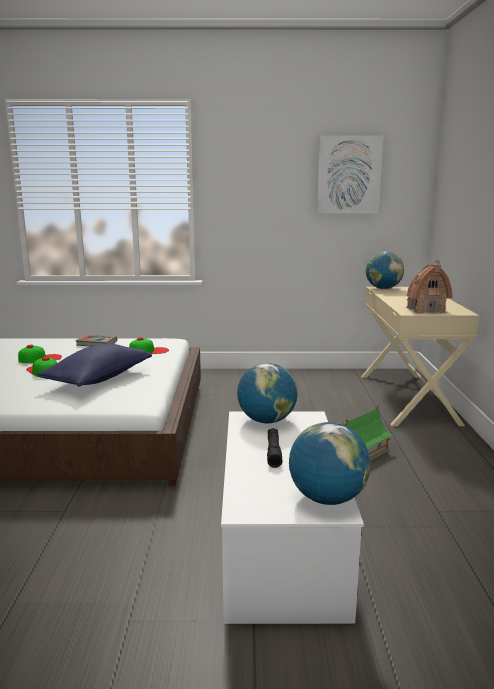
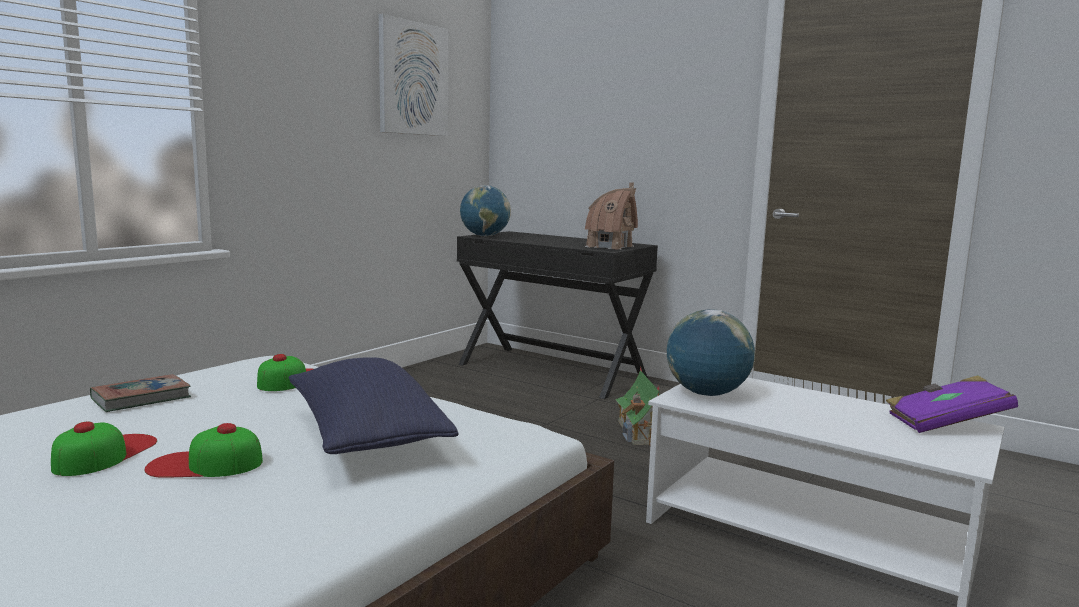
camera: 55 degrees left, 5 degrees down
(273, 452) = (807, 413): black flashlight -> none
(327, 499) = (945, 424): globe -> purple book
(408, 398) = (552, 371): beige desk -> black desk

